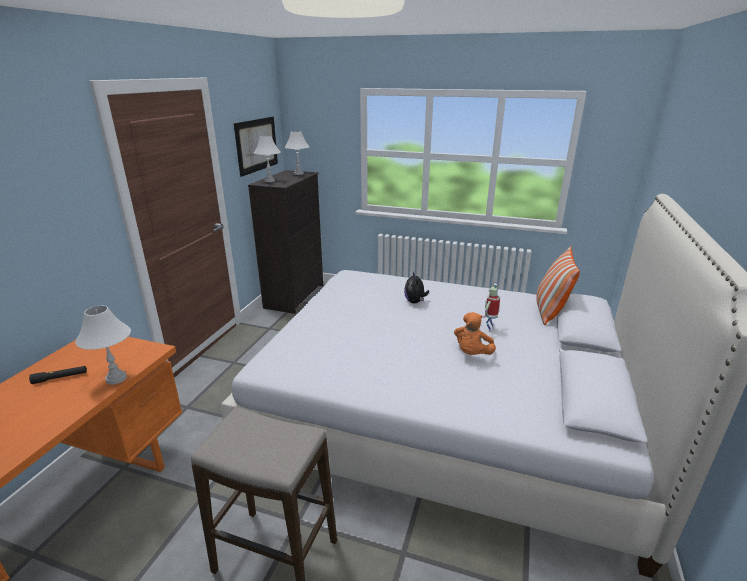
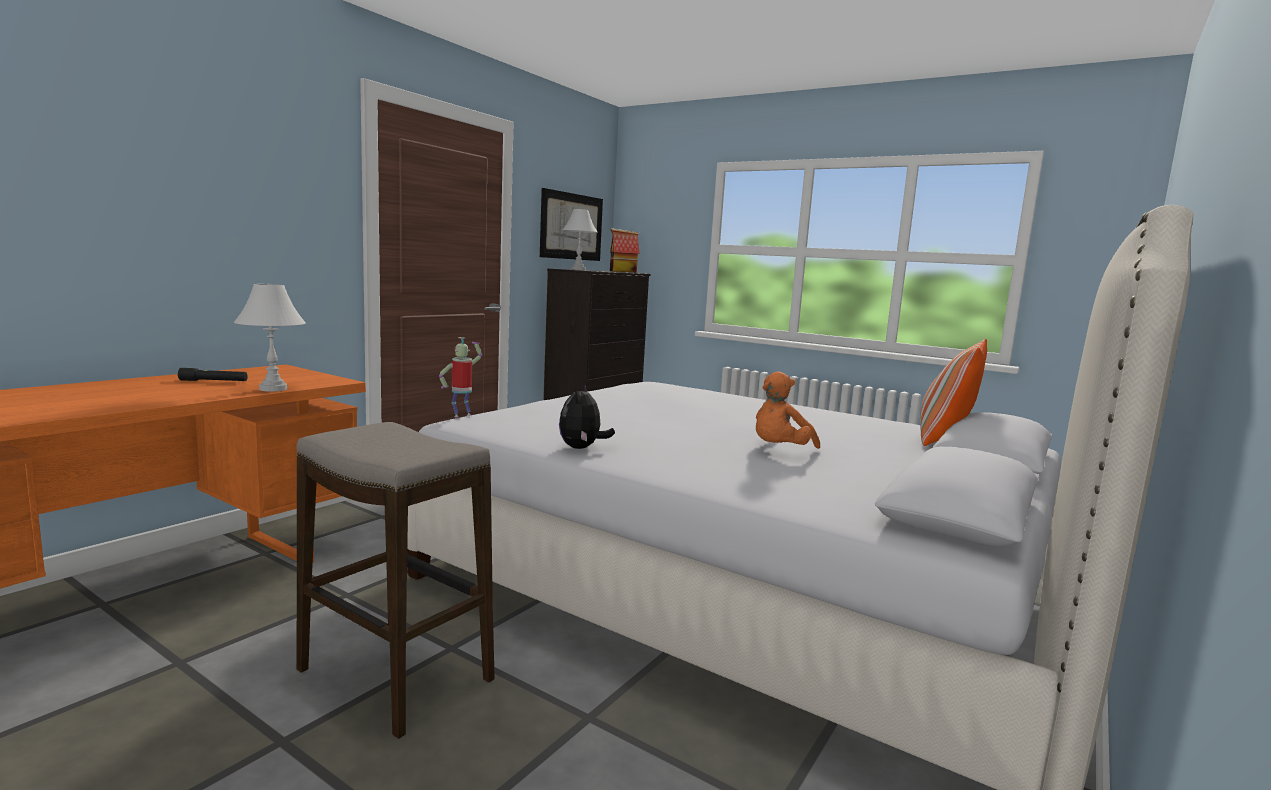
camera: 15 degrees right, 15 degrees down
(298, 173) = (622, 271): white table lamp -> toy house
(415, 302) = (728, 408): plush toy -> plush toy (582, 448)
(489, 328) = (826, 438): toy robot -> toy robot (461, 415)

